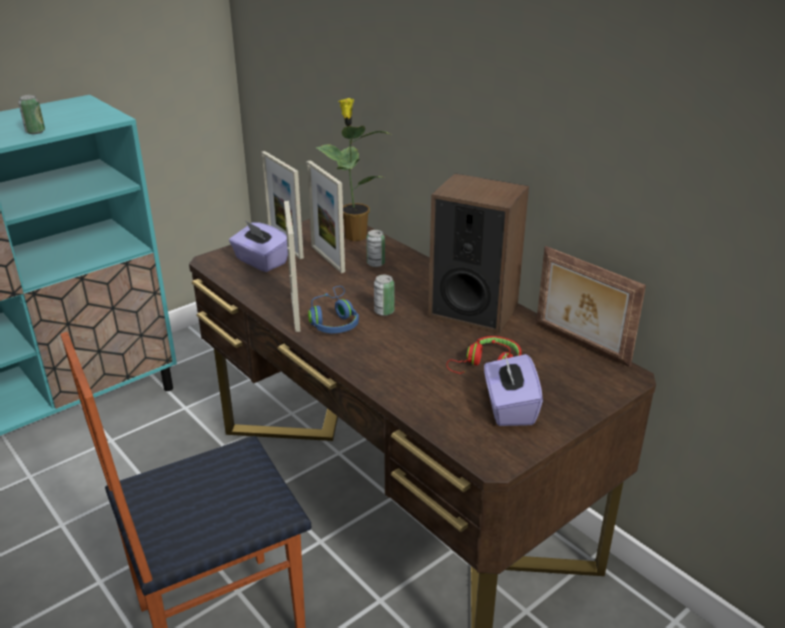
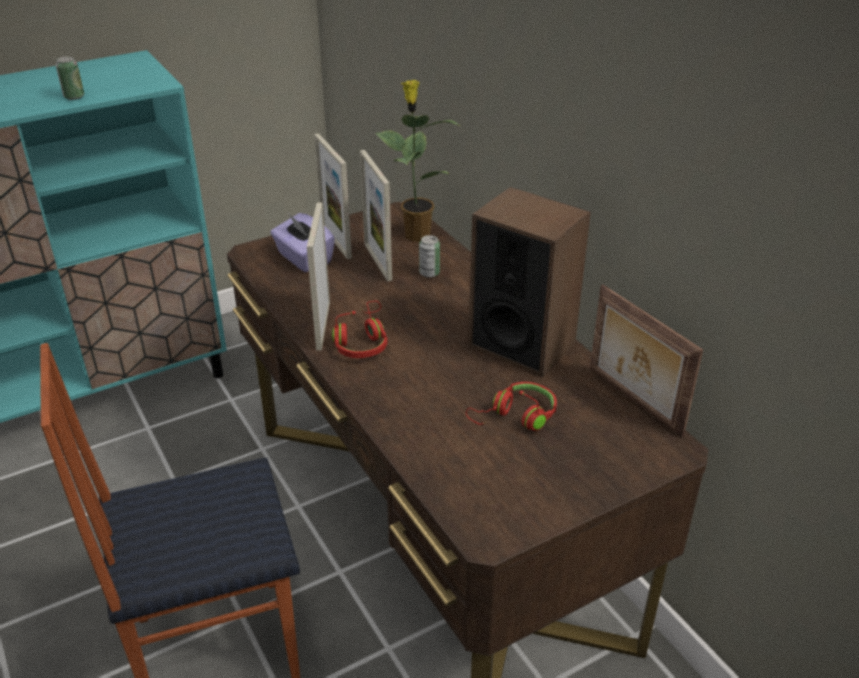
camera: 10 degrees right, 5 degrees up
(334, 321) = (362, 341): blue headphones -> red headphones
(384, 312) = (420, 335): can -> none
(509, 408) = (524, 473): purple tissue box -> none

